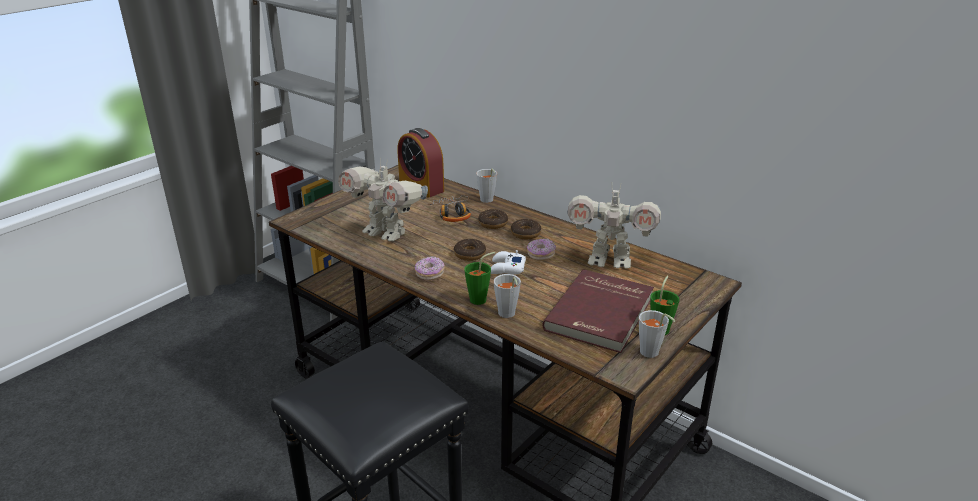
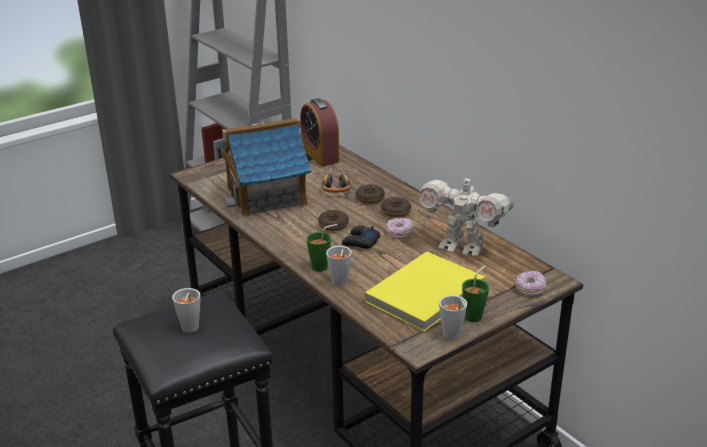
camera: 15 degrees right, 0 degrees up
(386, 233) = (267, 196): toy robot -> toy house
(429, 274) = (288, 239): donut -> donut (529, 289)
(487, 201) = (376, 176): grey cup -> grey cup (189, 330)
(506, 268) = (360, 242): white game controller -> black game controller
(601, 314) = (426, 295): red book -> yellow book

